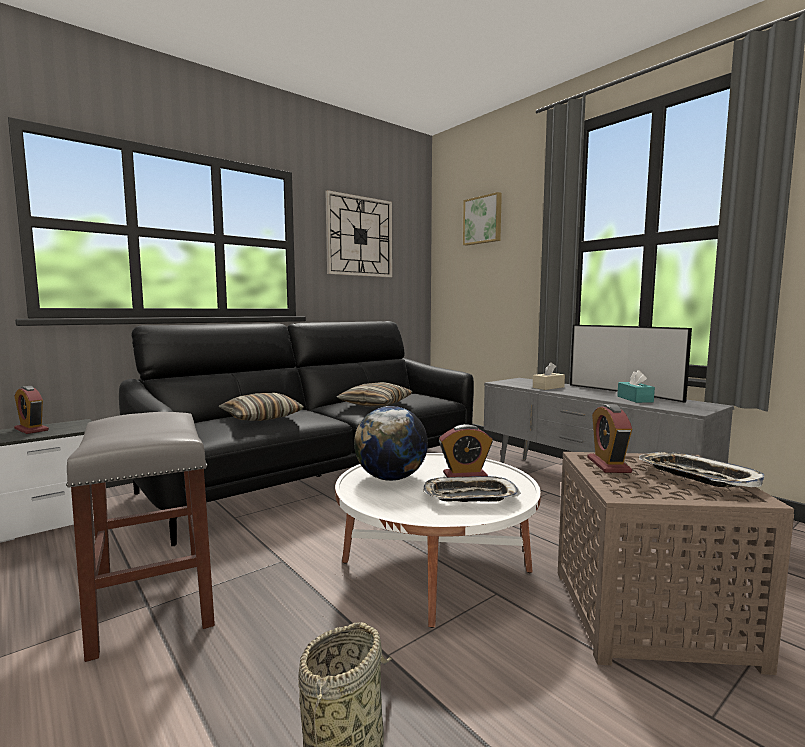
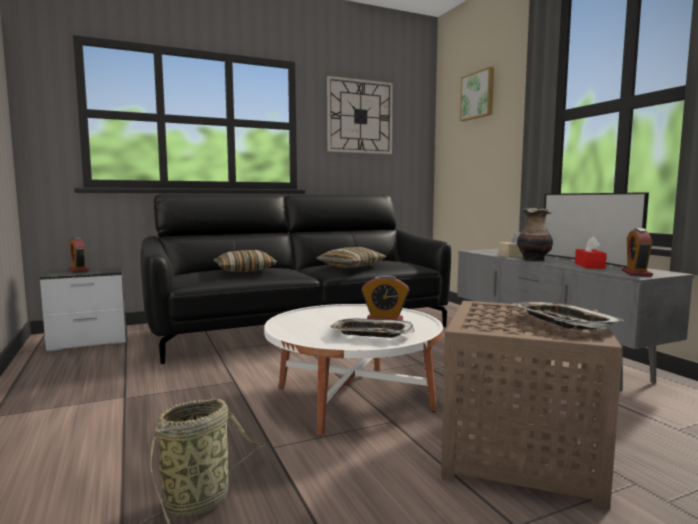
camera: 15 degrees right, 0 degrees up
(151, 602) = (128, 395): grey stool -> none
(391, 478) = (319, 318): globe -> none
(574, 393) = (533, 260): none -> vase
(608, 465) = (489, 310): alarm clock -> alarm clock (636, 273)
(634, 399) = (589, 266): turquoise tissue box -> red tissue box

